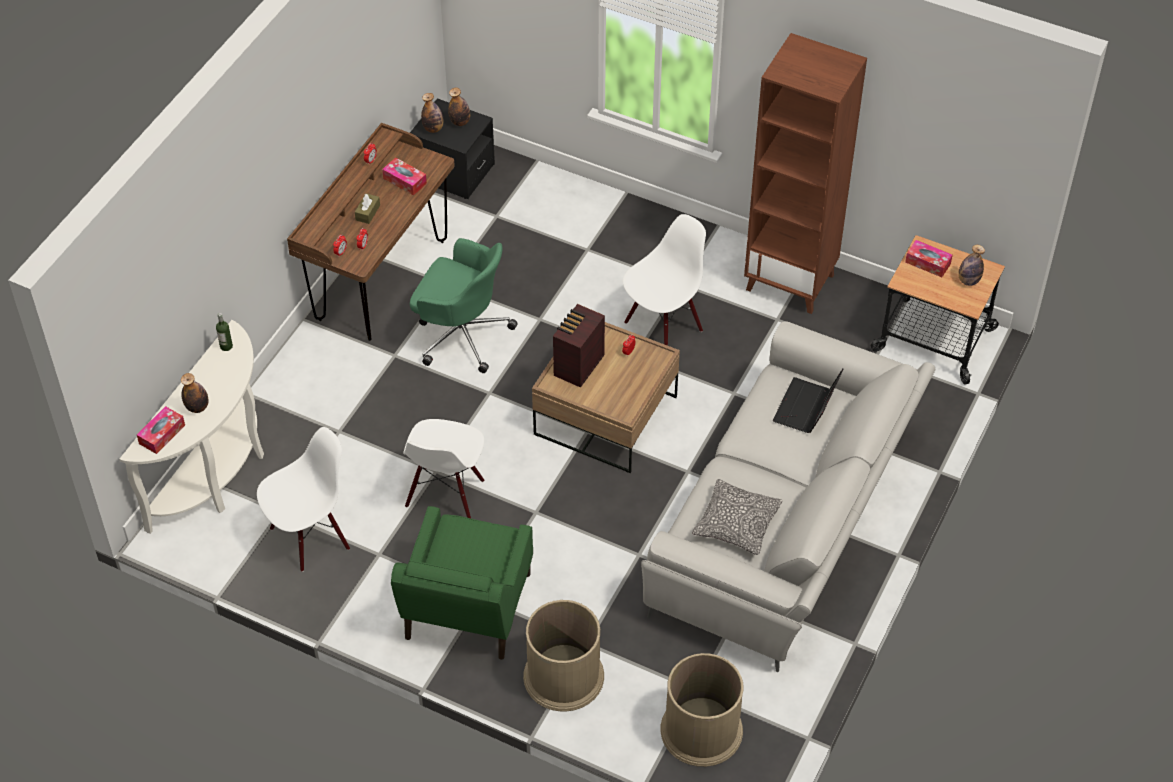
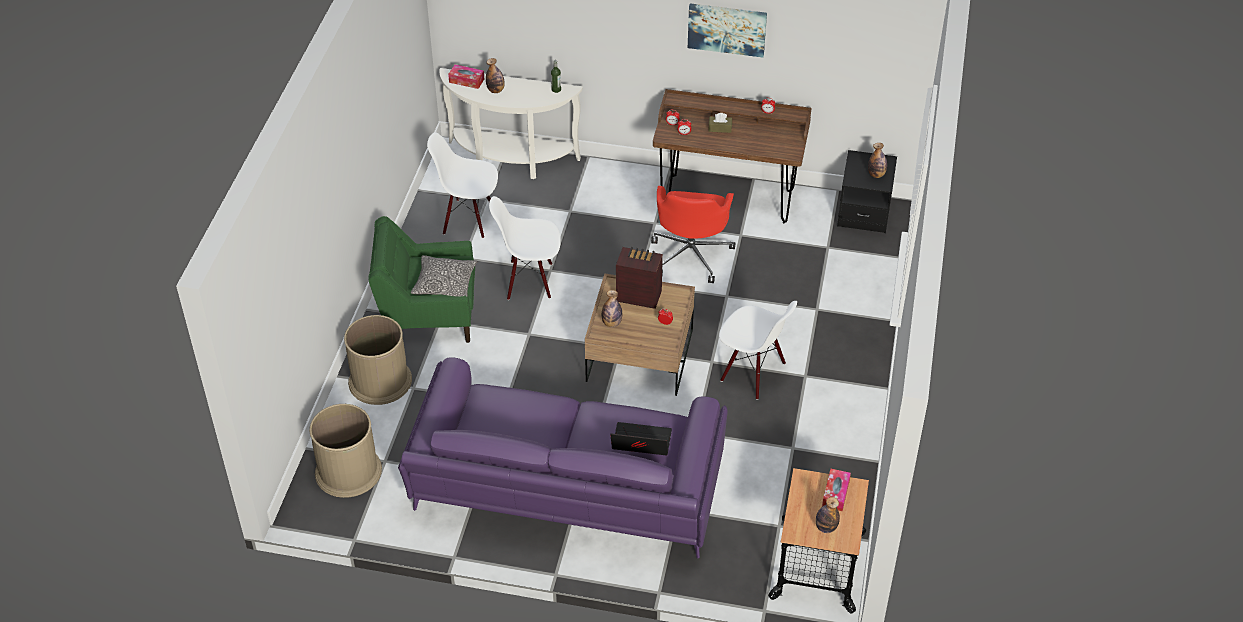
camera: 75 degrees right, 5 degrees down
(310, 537) = (469, 219): white chair -> white chair turned 150 degrees clockwise
(312, 117) = (727, 29): none -> picture
(405, 181) = (763, 140): tissue box -> none
(433, 128) = (860, 161): bottle -> bottle (611, 323)
(461, 334) = (691, 254): green office chair -> red office chair
(736, 523) = (502, 418): pillow -> pillow (444, 283)
(785, 523) = (565, 490): grey sofa -> purple sofa
(791, 282) = (842, 450): brown bookcase -> none

